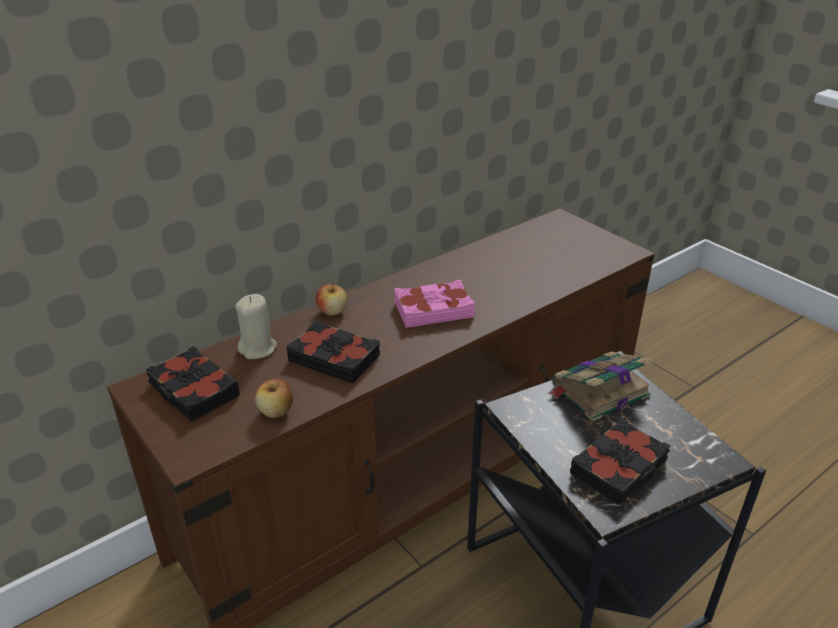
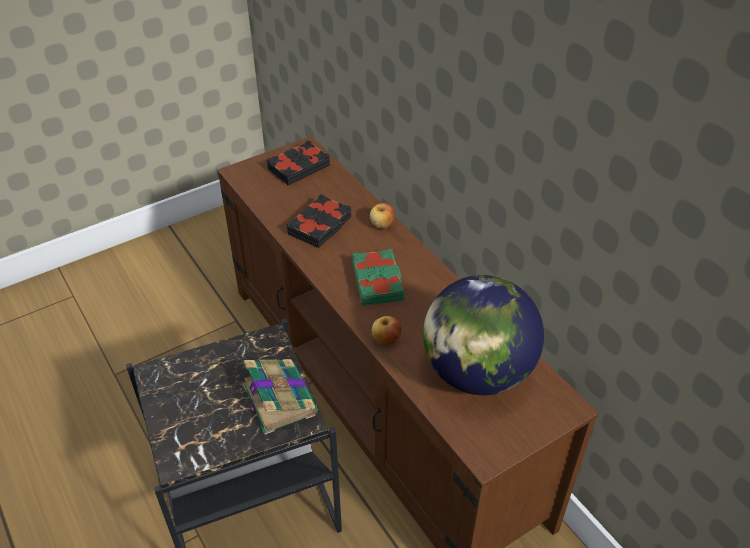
camera: 95 degrees right, 10 degrees up
(258, 348) = (338, 190): beige candle -> none
(276, 411) = (268, 201): apple -> apple (386, 339)
(433, 309) = (378, 282): pink book -> green book
(541, 254) = (476, 372): none -> globe
(619, 468) = (188, 390): black book -> none

